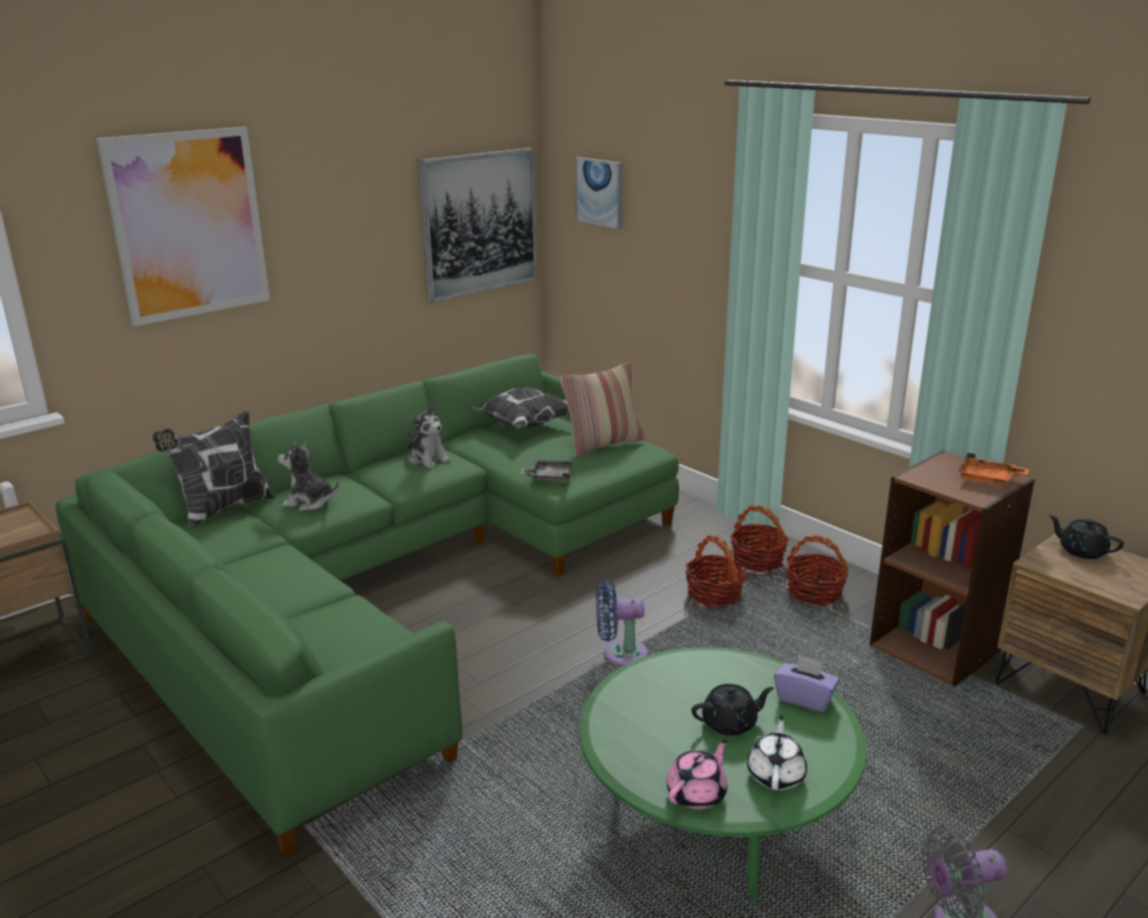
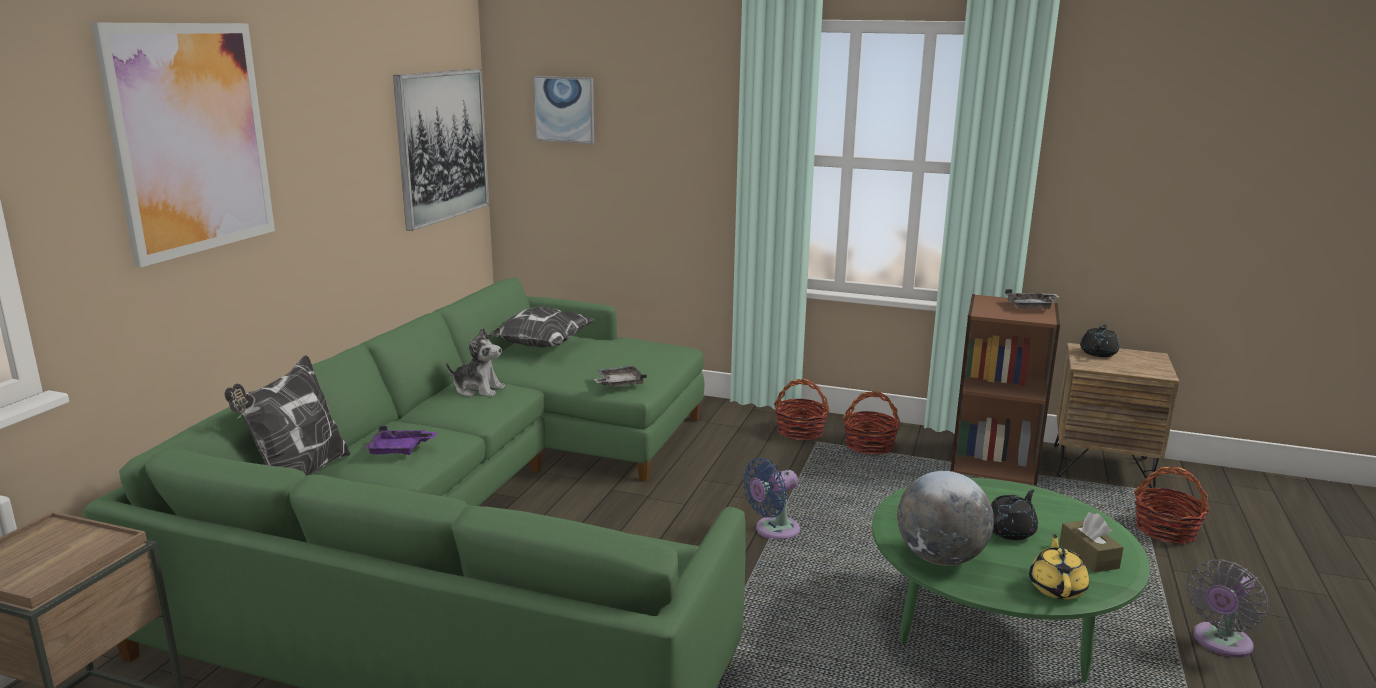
camera: 30 degrees left, 5 degrees down
(309, 502) = (399, 450): plush toy -> purple tray
(603, 444) = (632, 350): pillow -> none
(624, 727) = (940, 558): none -> globe
(697, 793) = (1057, 587): pink teapot -> yellow teapot
(714, 594) = (795, 464): basket -> basket (1166, 530)
(776, 774) = (1088, 556): white teapot -> brown tissue box
(804, 698) = (1035, 499): purple tissue box -> none
(988, 480) = (1031, 307): orange tray -> grey tray
(1081, 551) = (1098, 353): black teapot -> black teapot turned 105 degrees clockwise

